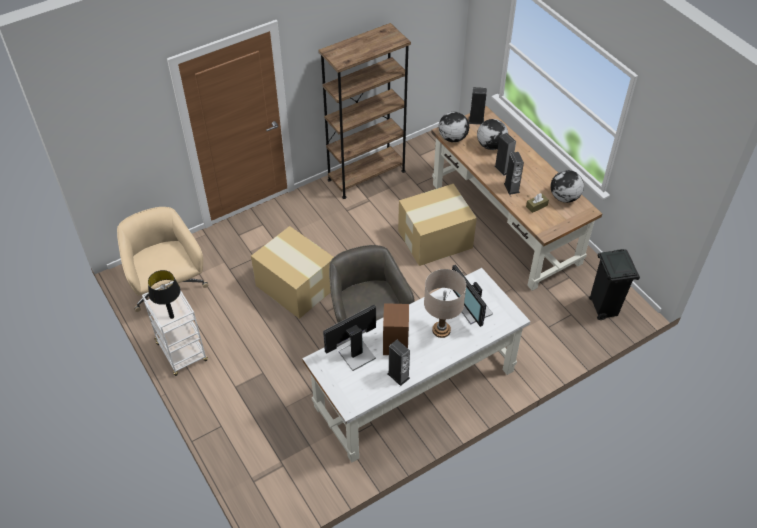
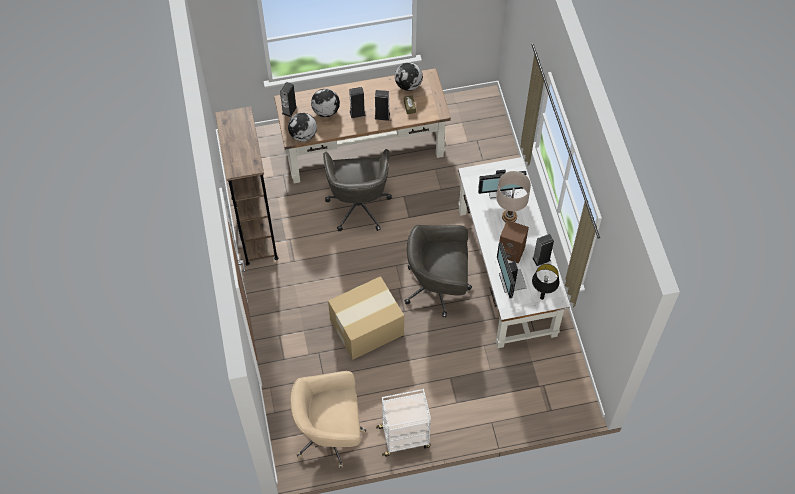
camera: 70 degrees left, 10 degrees up
(172, 316) = (414, 410): black table lamp -> black table lamp (541, 297)
(434, 239) = (358, 205): cardboard box -> grey office chair
(603, 308) = (479, 117): black trash can -> none

